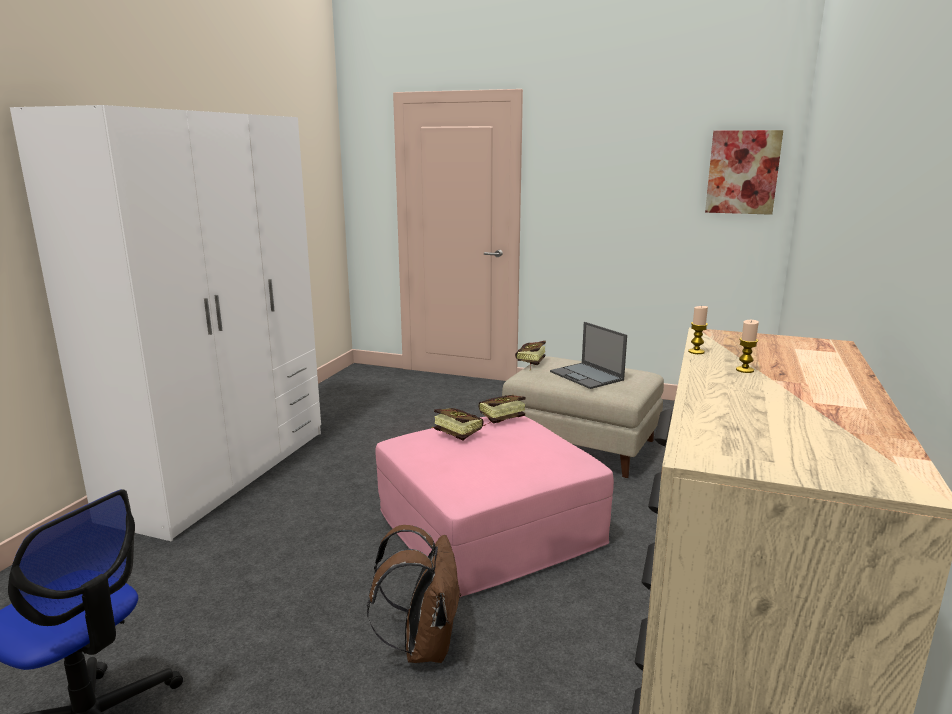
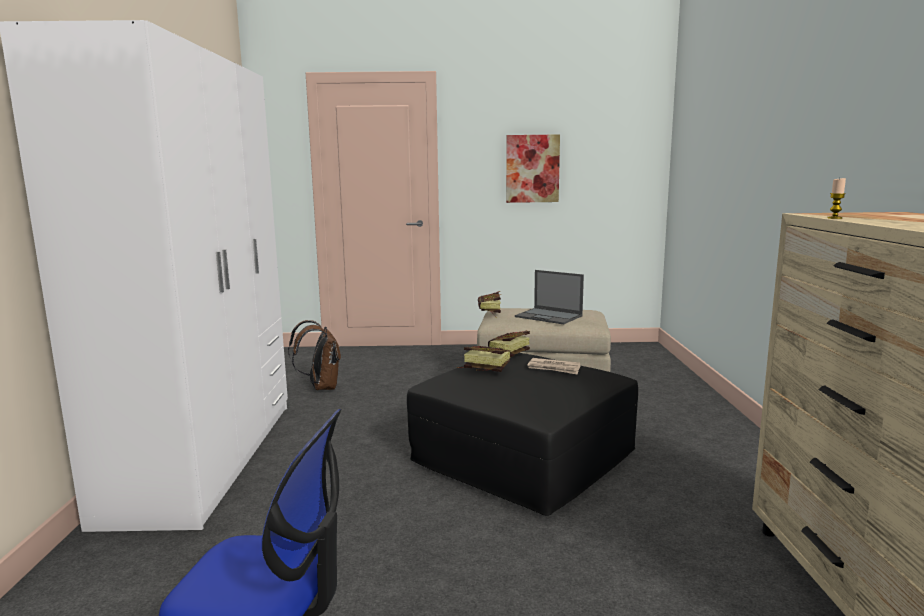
camera: 20 degrees left, 5 degrees down
(423, 645) = (553, 559): brown backpack -> brown backpack (321, 387)
(490, 527) = (524, 456): pink ottoman -> black ottoman
(525, 444) = (554, 368): none -> newspaper
(742, 172) = (628, 142): picture -> picture (532, 168)
(744, 370) = (897, 220): candle -> none

